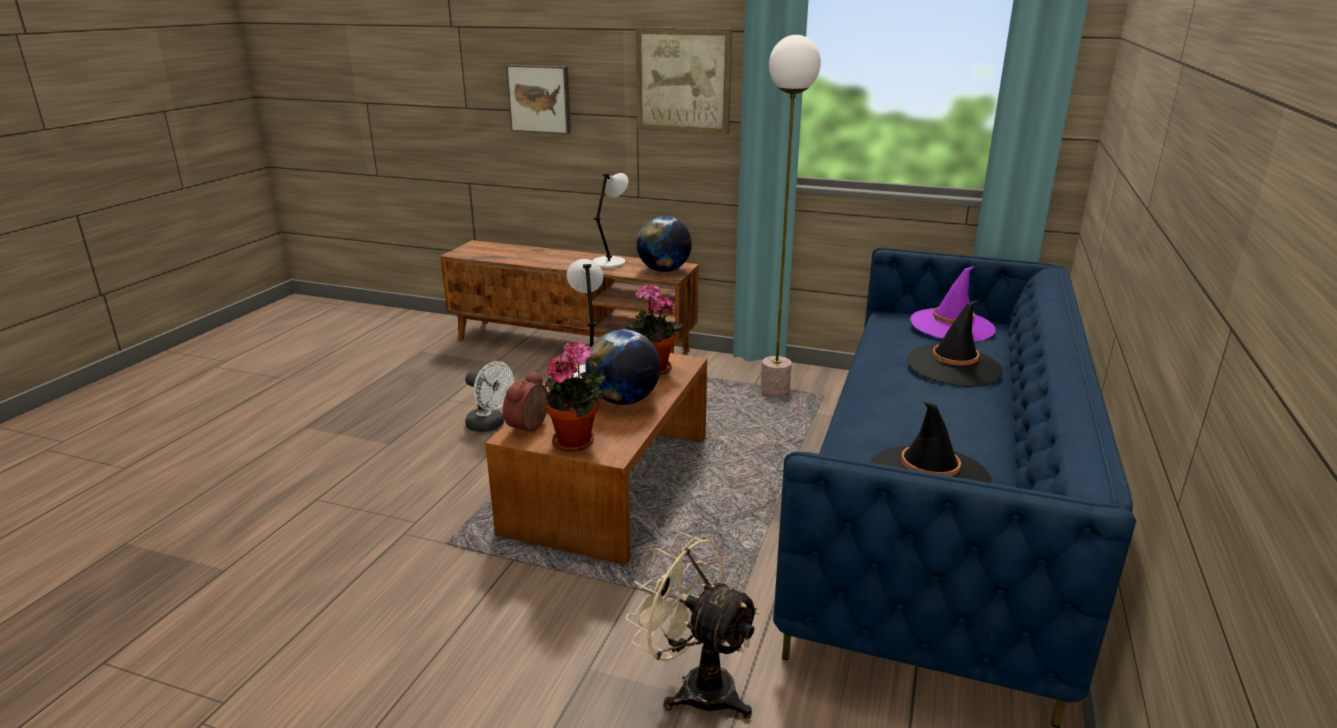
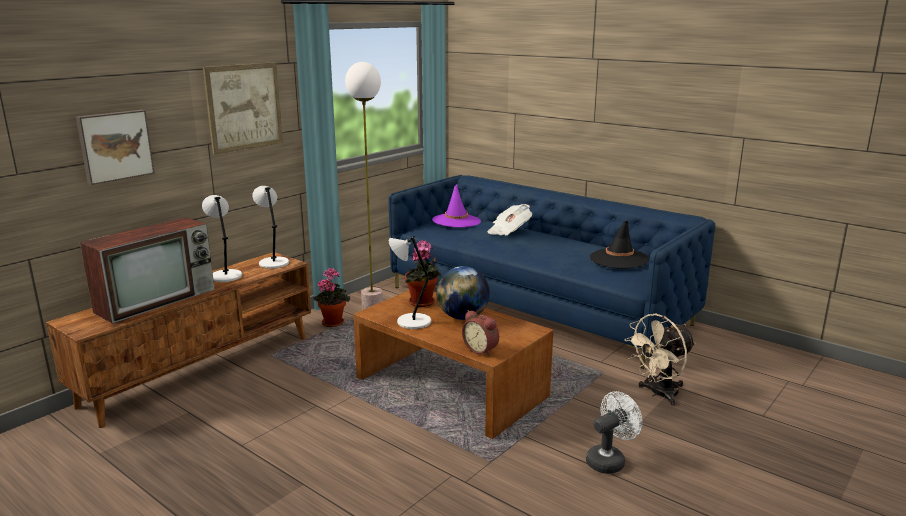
camera: 70 degrees left, 5 degrees down
(490, 425) = (319, 426): white fan -> white fan (609, 460)
(534, 256) = (158, 300): none -> television
(577, 441) = (511, 337): potted plant -> potted plant (333, 322)
(664, 270) = (273, 263): globe -> grey table lamp
(954, 366) = (508, 231): black hat -> newspaper

